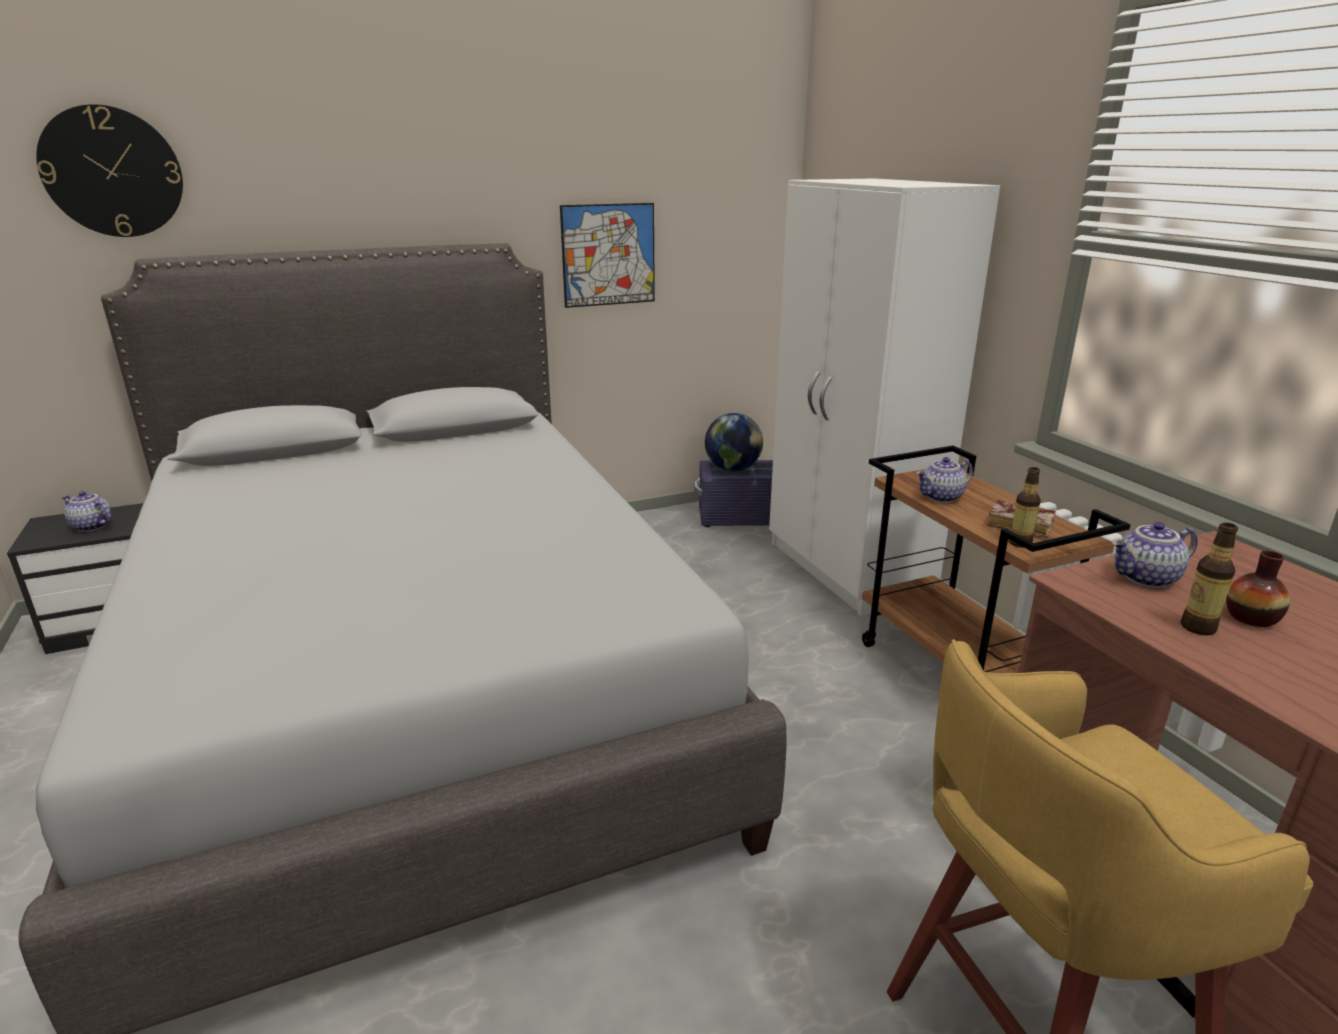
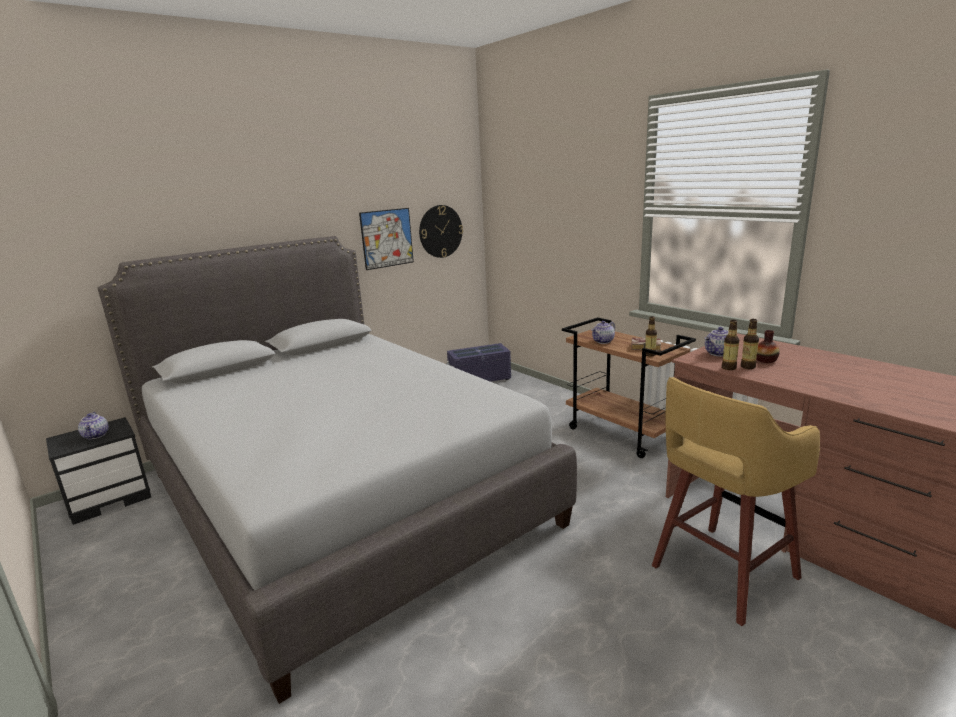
camera: 15 degrees left, 5 degrees down
(91, 527) = (96, 435): teapot -> teapot turned 120 degrees counterclockwise
(112, 172) = (99, 211): wall clock -> wall clock (440, 231)
(732, 469) = (468, 352): globe -> none
(848, 570) = (545, 396): white wardrobe -> none
(1149, 621) = (728, 368): none -> bottle

